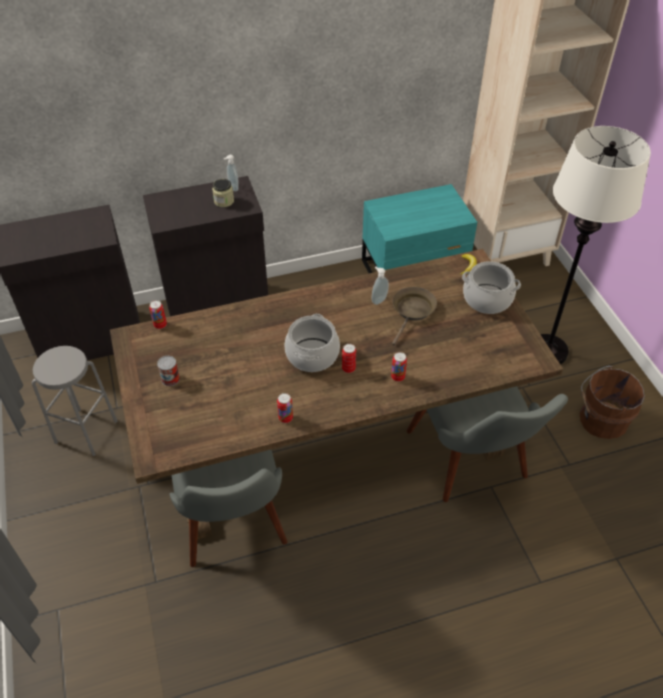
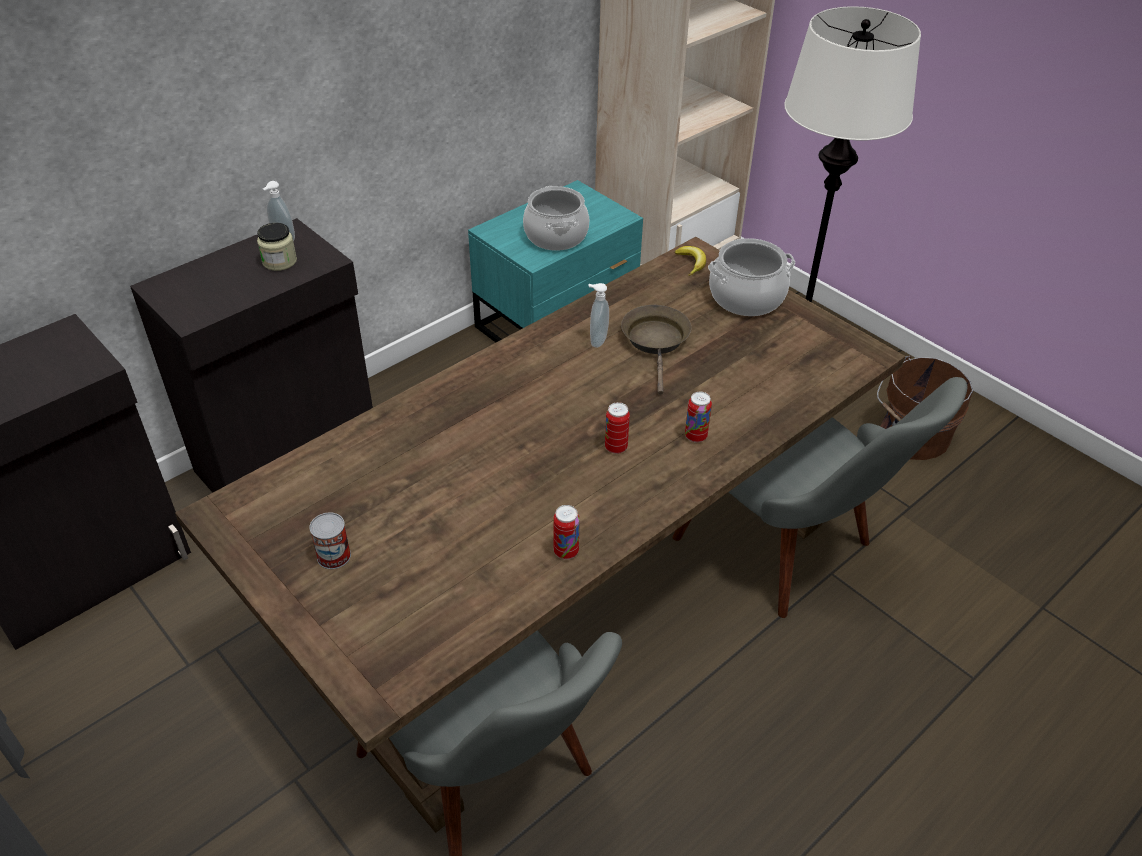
camera: 25 degrees left, 5 degrees down
(86, 431) = (150, 724): grey stool -> none
(160, 325) = (266, 478): can -> none
(312, 355) = (547, 445): cooking pot -> cooking pot (555, 236)

